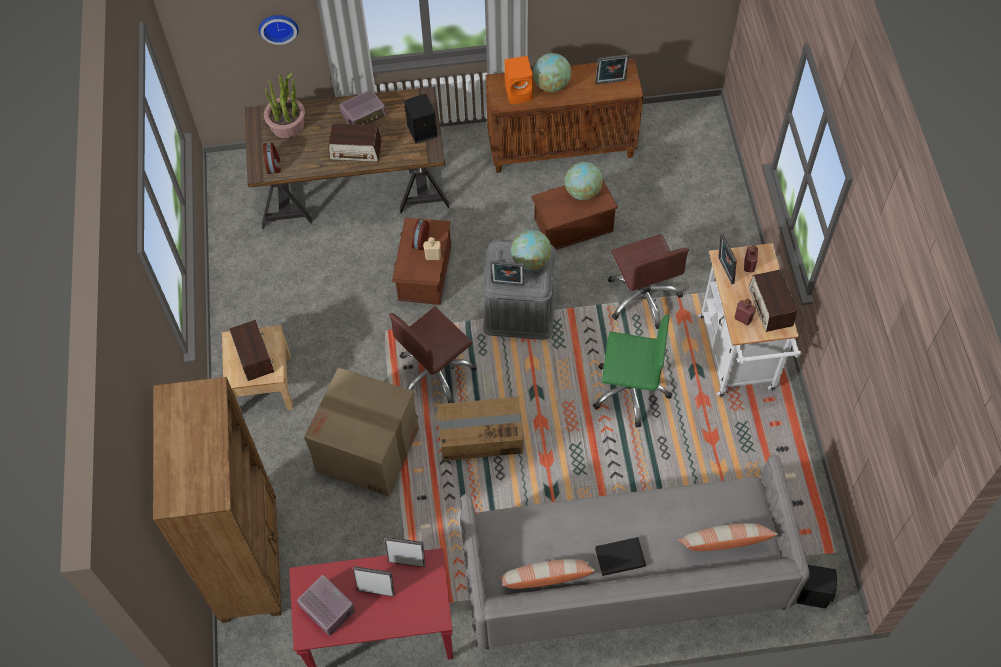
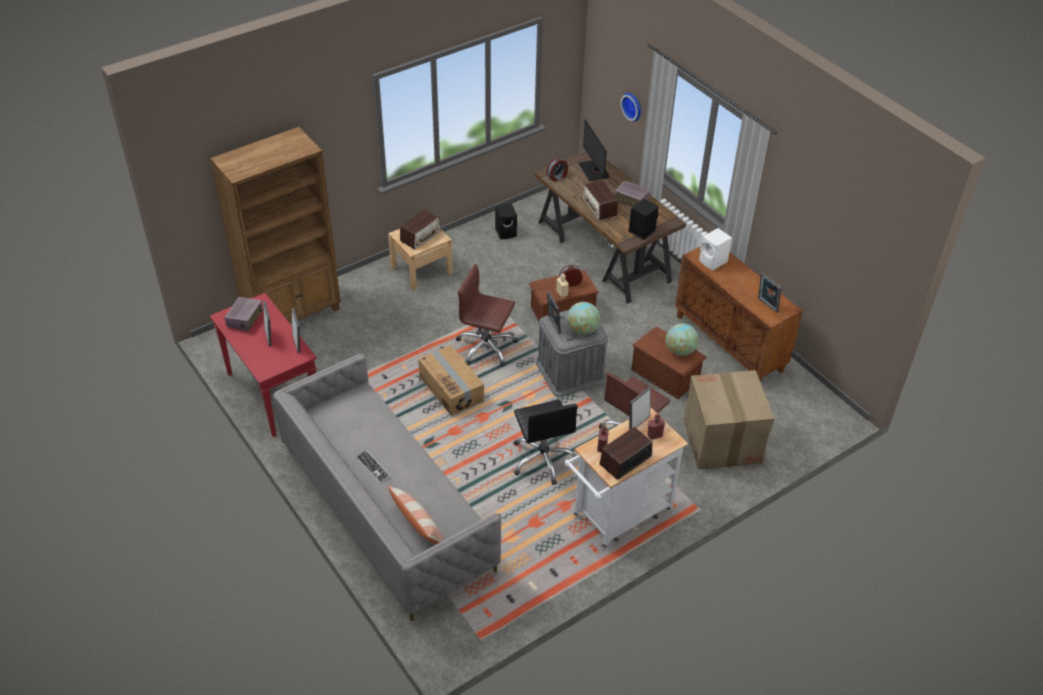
camera: 60 degrees right, 15 degrees down
(287, 125) = (594, 170): potted plant -> monitor
(368, 450) = (404, 337): cardboard box -> cardboard box (722, 442)
(519, 92) = (713, 262): orange speaker -> white speaker
(546, 579) = (333, 433): pillow -> none
(551, 85) = (735, 275): globe -> none
(620, 556) = (373, 467): black book -> keyboard
(630, 391) = (543, 459): green office chair -> black office chair
(812, 592) = (436, 635): black speaker -> black speaker (506, 232)

